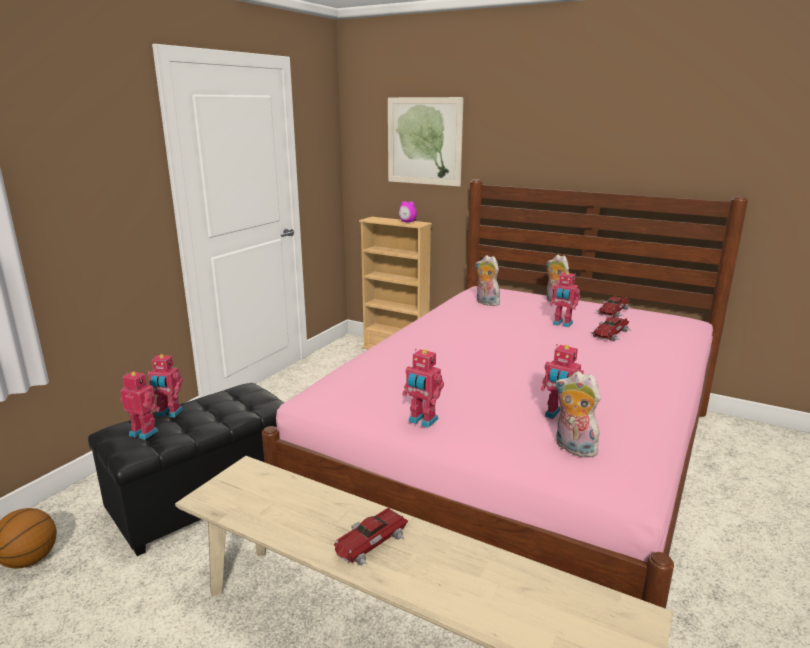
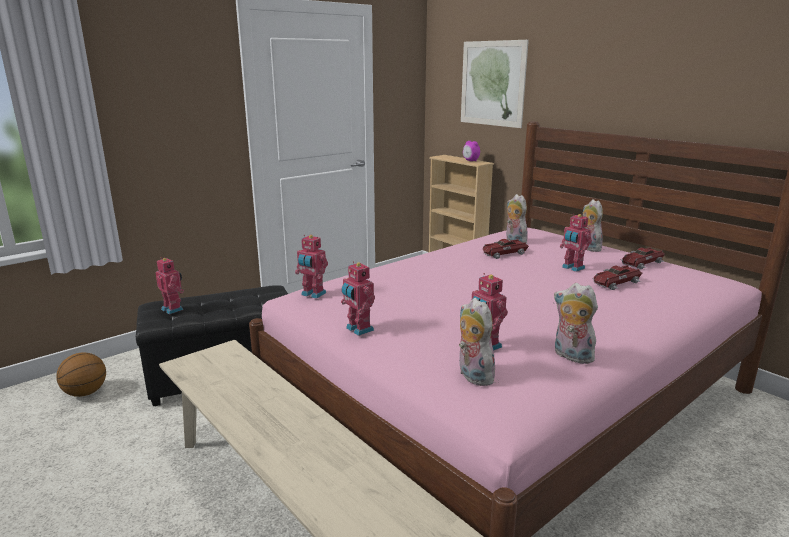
camera: 20 degrees right, 0 degrees up
(169, 413) = (201, 298): toy robot -> toy robot (312, 294)
(370, 543) = (274, 424): toy car -> toy car (504, 253)
(636, 412) = (571, 356): none -> plush toy

